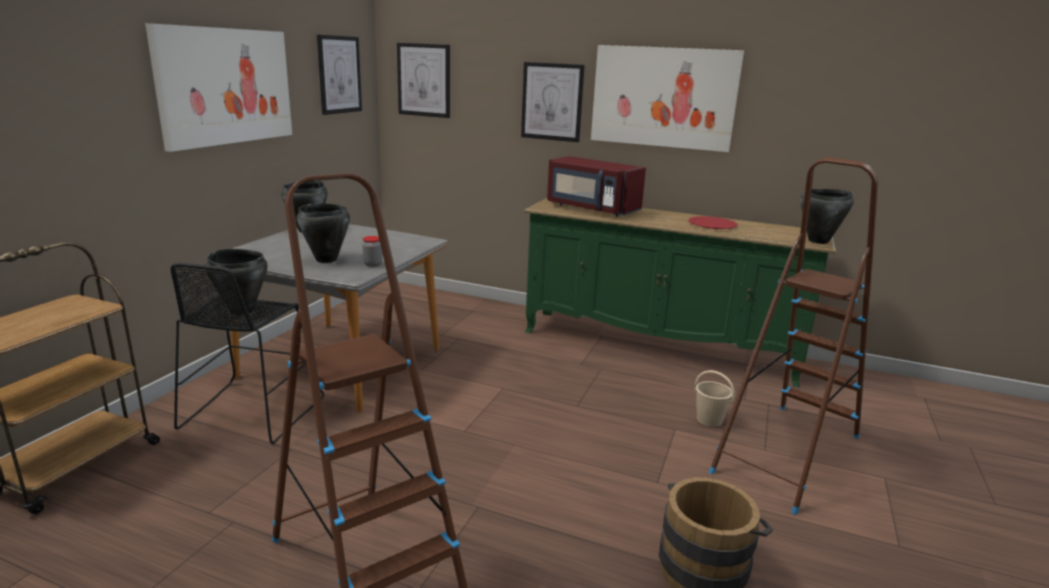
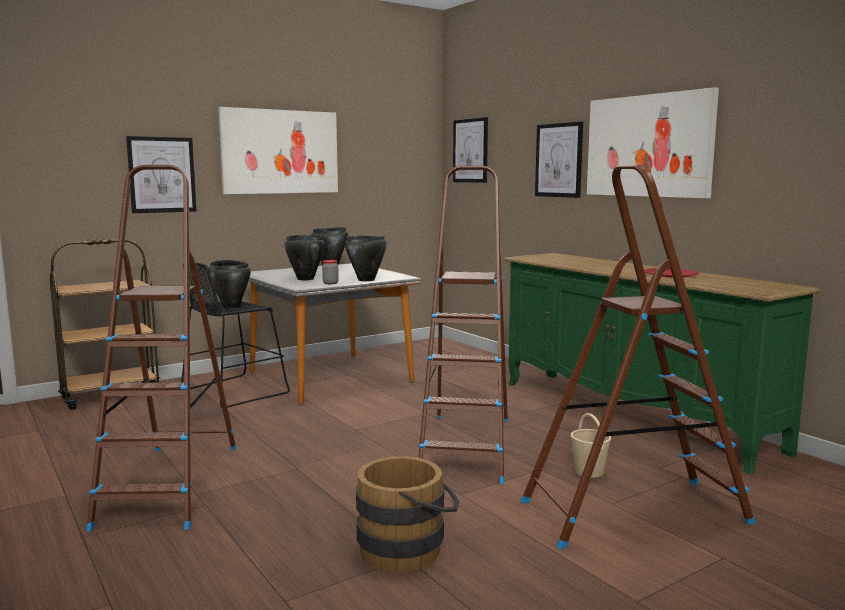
camera: 35 degrees right, 10 degrees down
(339, 74) = (396, 148): picture -> picture (162, 175)
(589, 421) = (467, 446): none -> brown step ladder
(591, 208) = (569, 260): red microwave -> none
(818, 241) = (766, 290): black cooking pot -> black cooking pot (366, 280)

